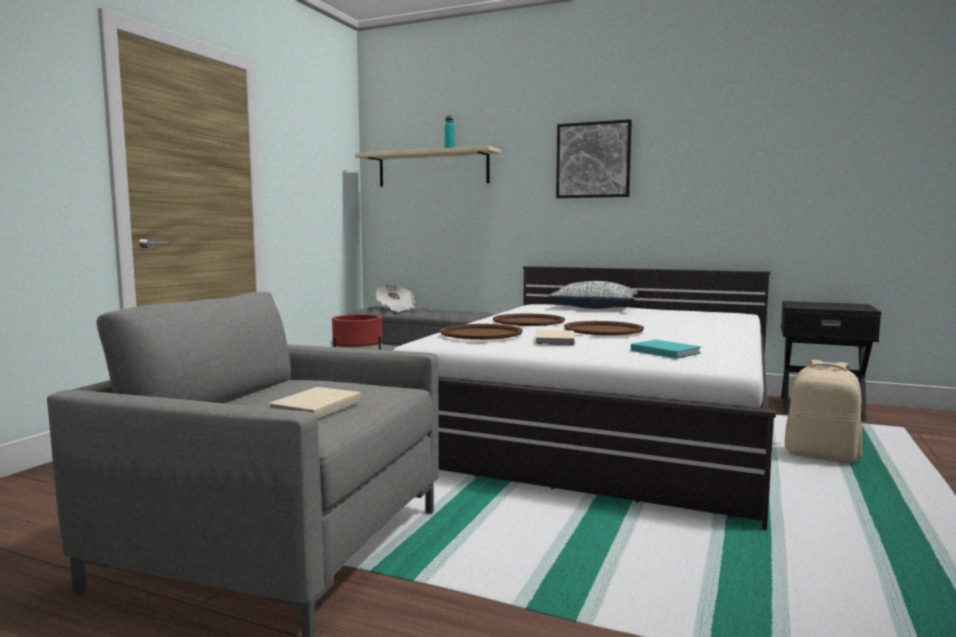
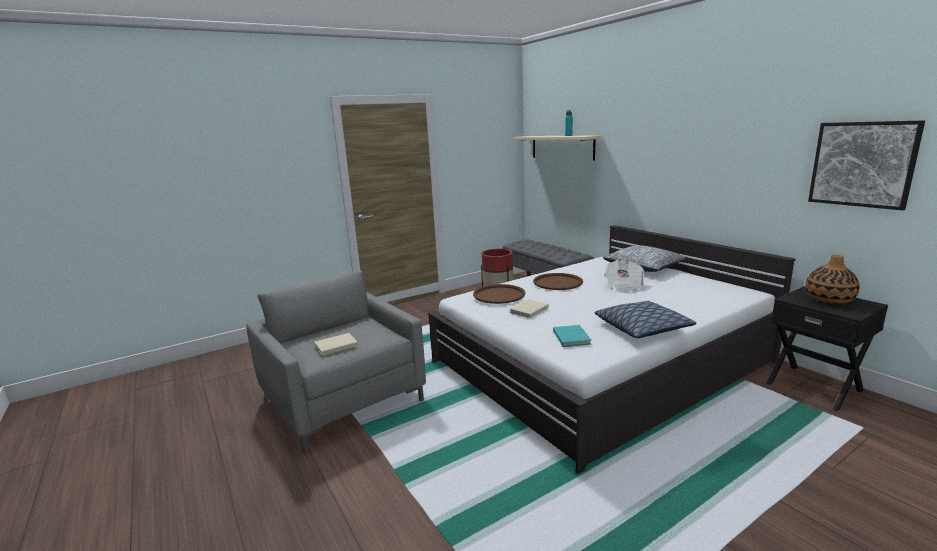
camera: 35 degrees right, 10 degrees up
(395, 309) = (533, 245): newspaper -> newspaper (623, 286)
(593, 160) = (663, 147): picture -> picture (862, 164)
(603, 330) = (585, 302): brown tray -> none
(714, 339) = (642, 328): none -> pillow
(822, 456) = (725, 432): beige backpack -> none
(825, 305) = (828, 300): none -> vase

